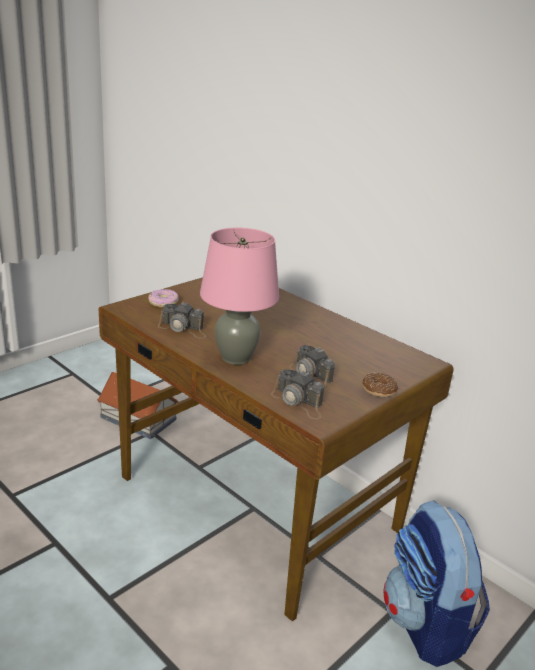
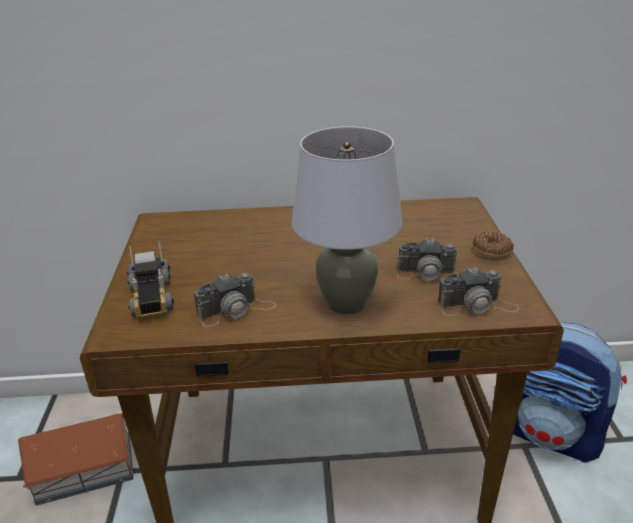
camera: 45 degrees left, 5 degrees up
(163, 303) = (151, 296): donut -> toy truck
(235, 358) = (346, 304): pink table lamp -> grey table lamp

